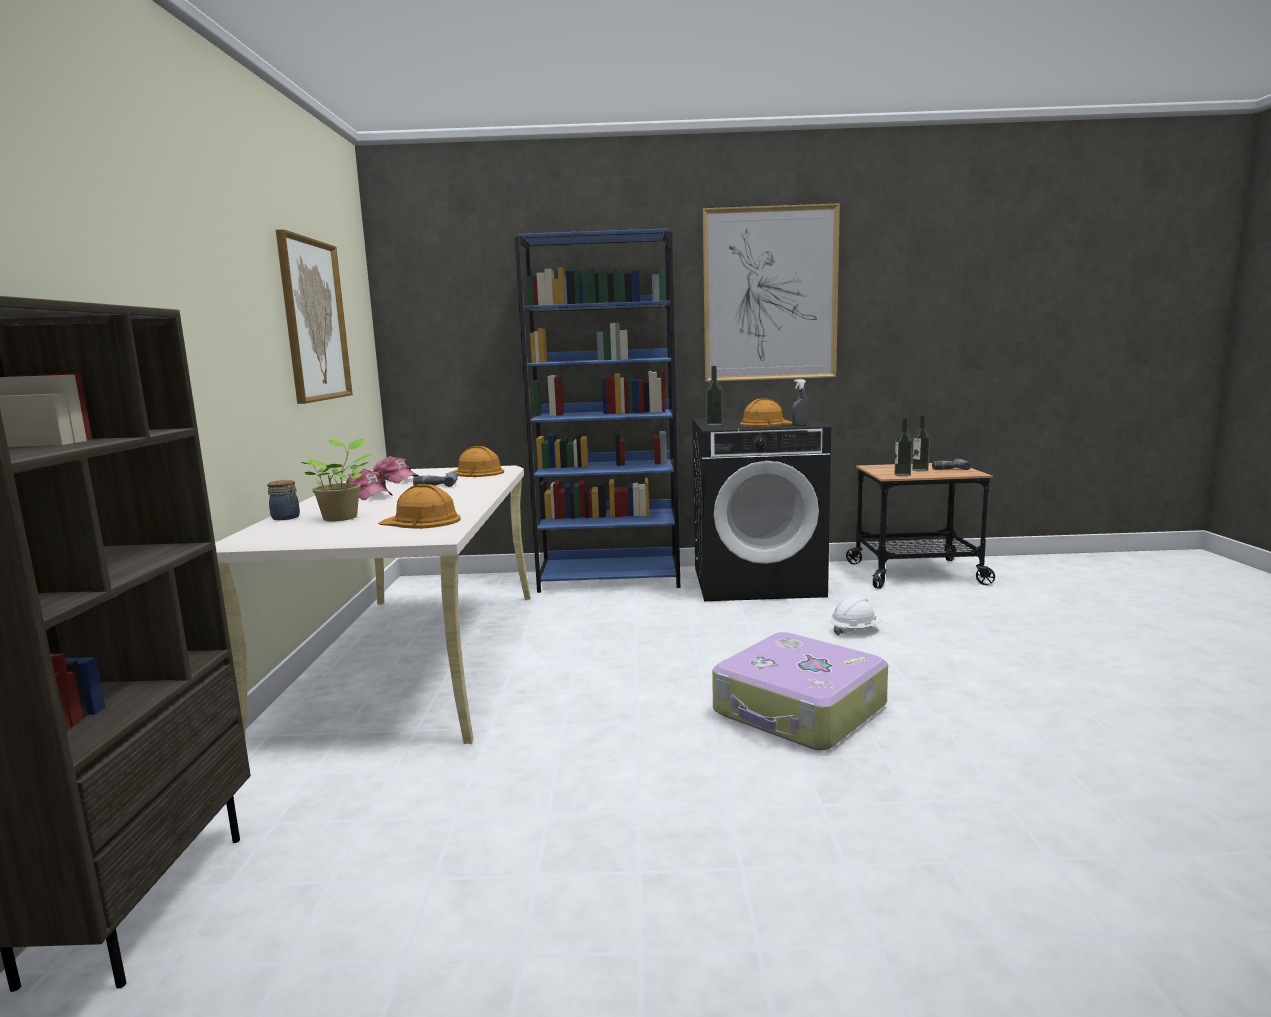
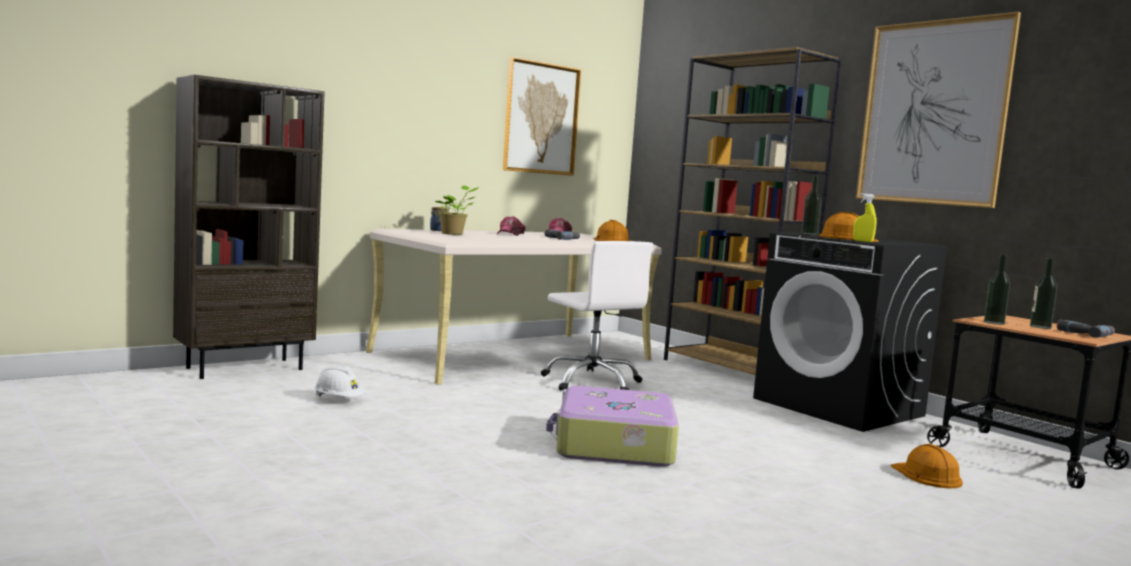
camera: 50 degrees right, 5 degrees down
(421, 521) = (468, 239): orange hard hat -> orange hard hat (926, 475)
(575, 650) = (592, 382): none -> white office chair
(610, 579) = (734, 370): blue bookcase -> brown bookcase
(799, 425) = (863, 241): grey spray bottle -> yellow spray bottle
(855, 630) = (805, 447): white hard hat -> white hard hat (339, 400)

